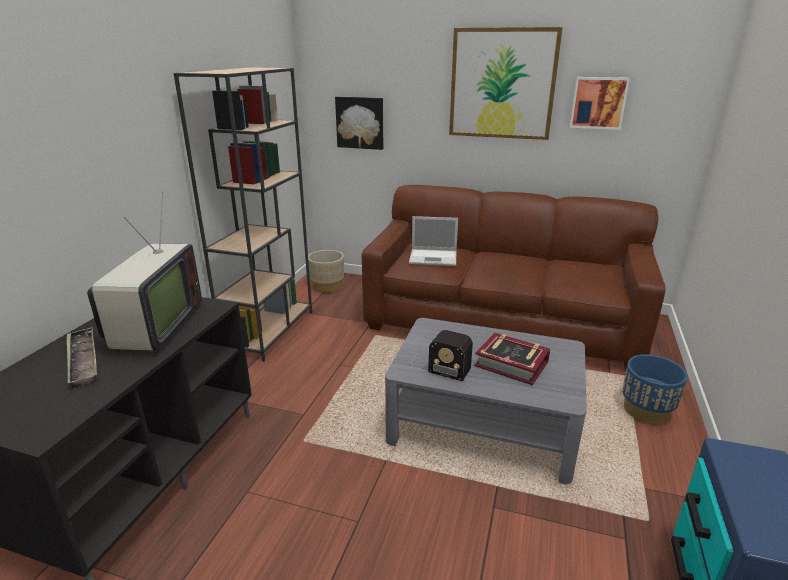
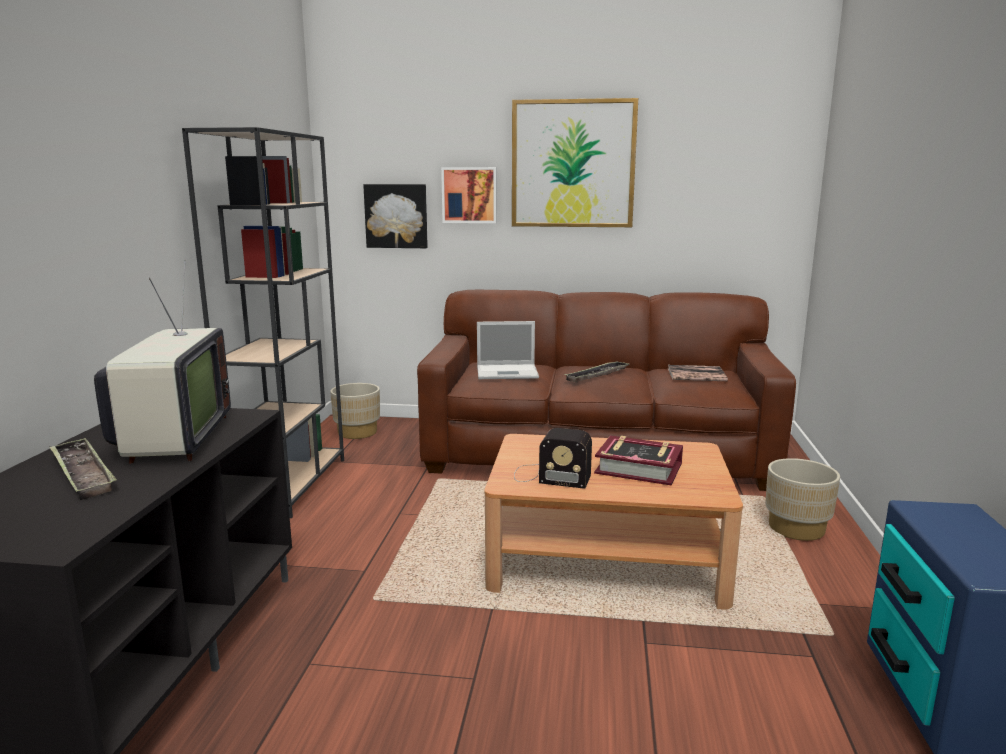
camera: 10 degrees left, 10 degrees down
(483, 423) = (606, 558): grey coffee table -> brown coffee table
(503, 265) = (597, 375): none -> tray
(586, 270) = (696, 374): none -> book
(598, 103) = (686, 182): picture -> picture (470, 195)
(646, 411) = (796, 528): blue planter -> beige planter

